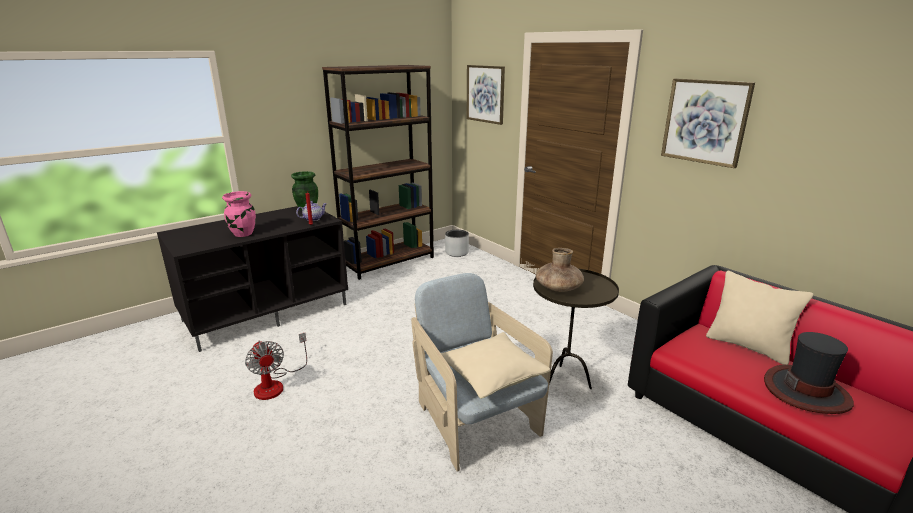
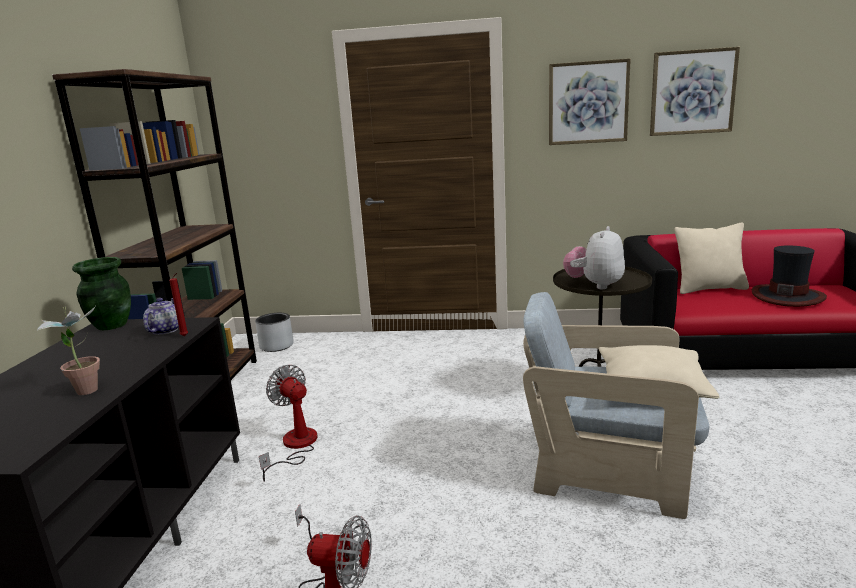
camera: 45 degrees left, 5 degrees down
(243, 234) = (85, 388): pink vase -> potted plant
(373, 311) = (295, 446): none -> fan
(485, 94) = (272, 118): picture -> picture (692, 92)
(558, 288) = (595, 285): brown vase -> plush toy

